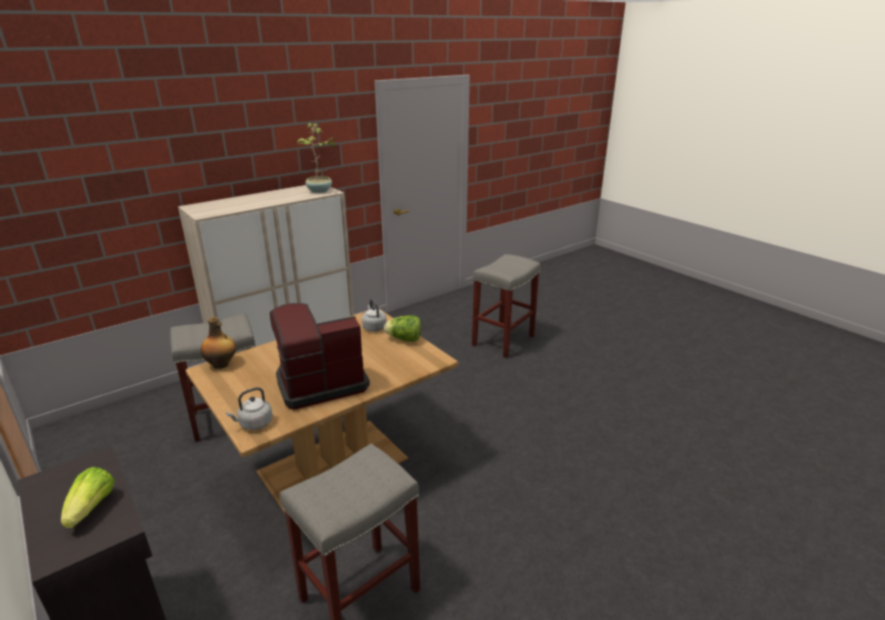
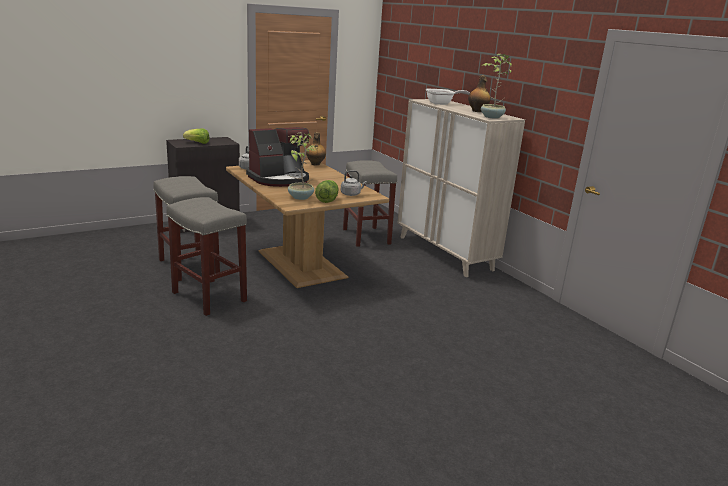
camera: 95 degrees right, 5 degrees down
(231, 206) = (442, 104): none -> frying pan
(281, 194) = (477, 111): none -> bottle
(320, 383) = (279, 179): coffee machine -> coffee machine turned 75 degrees clockwise
(402, 357) = (300, 197): none -> potted plant
(503, 341) = (496, 363): grey stool -> grey stool (208, 296)

